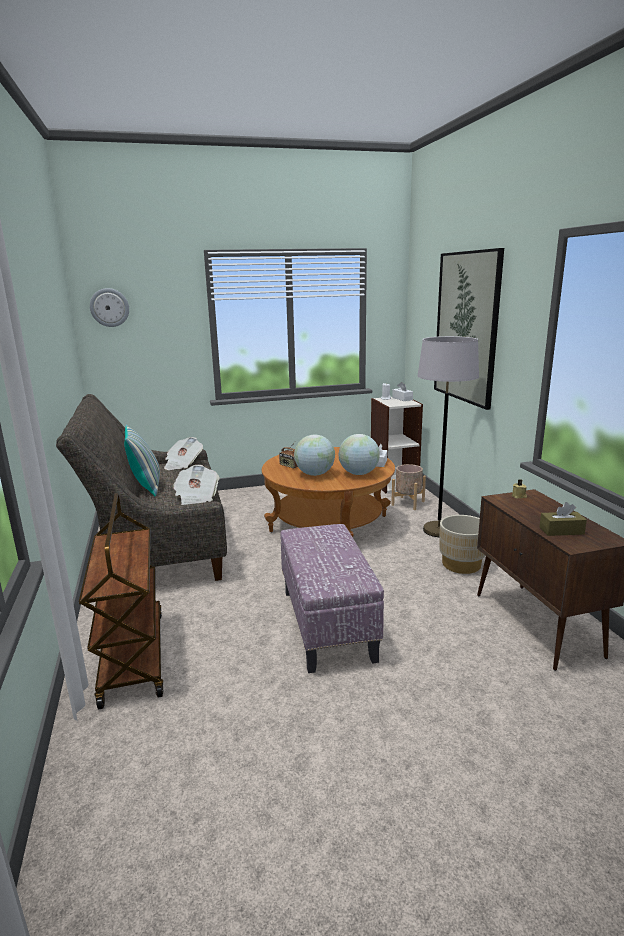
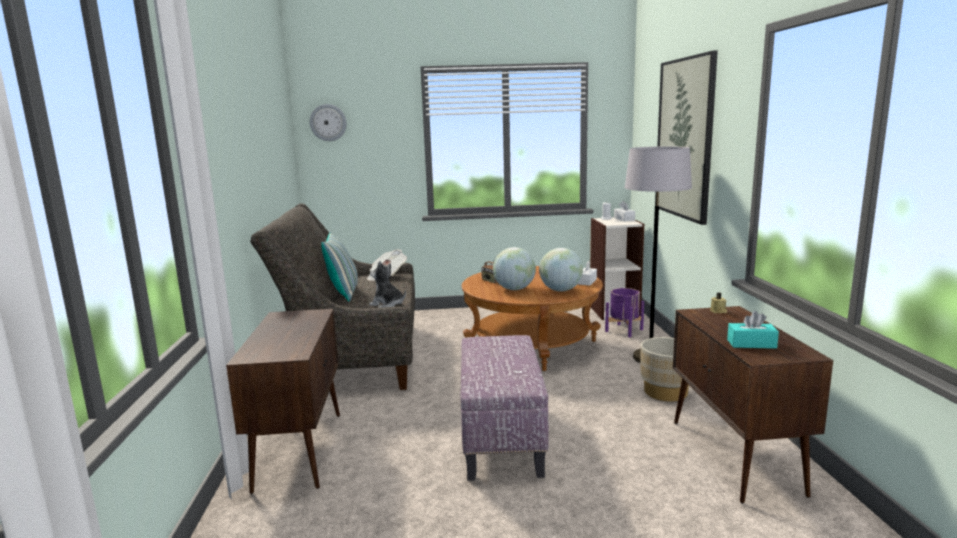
camera: 10 degrees right, 5 degrees down
(132, 656) = (300, 449): brown cart -> brown cabinet
(196, 498) = (387, 304): newspaper -> plush toy
(408, 503) = (624, 330): beige planter -> purple planter
(561, 531) = (751, 344): brown tissue box -> turquoise tissue box

